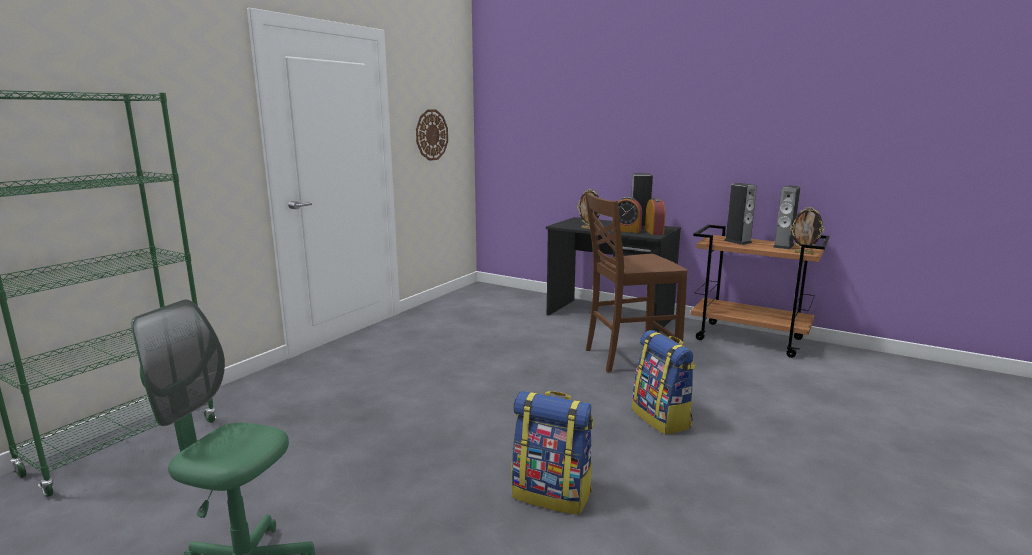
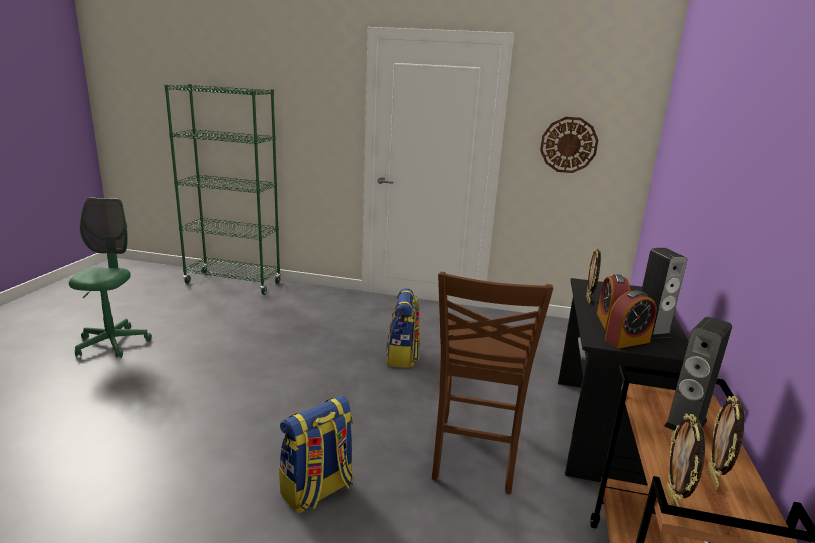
camera: 70 degrees right, 5 degrees up
(552, 494) = (176, 432): backpack -> backpack (402, 356)
(628, 357) = (474, 455): brown chair -> brown chair turned 135 degrees counterclockwise
(783, 246) = (713, 479): speaker -> picture frame

